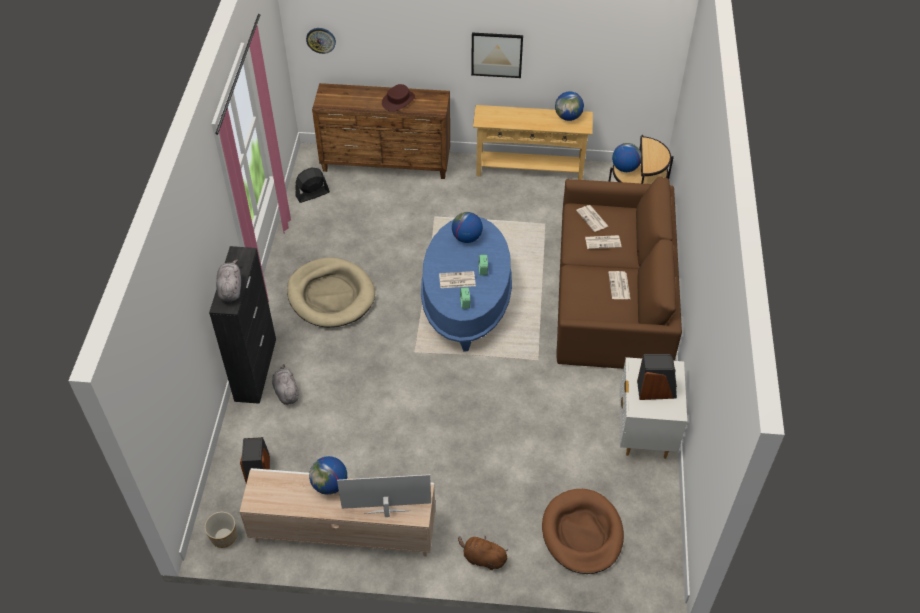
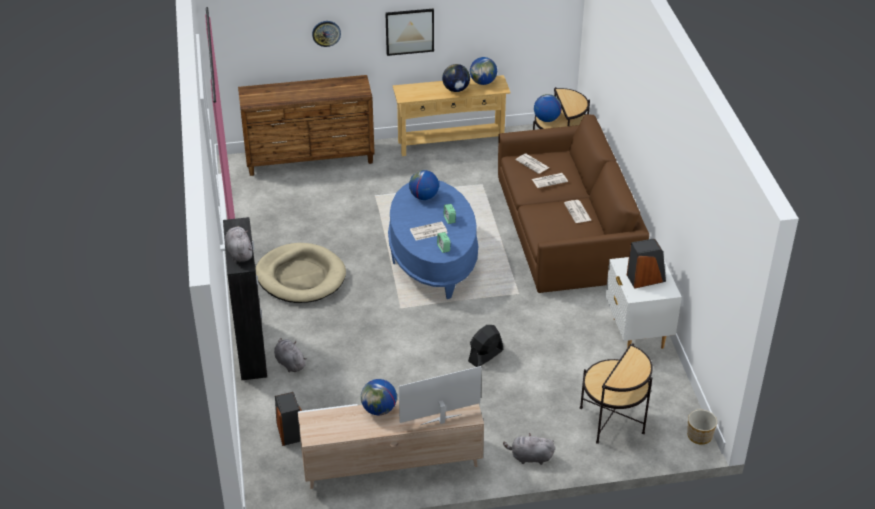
camera: 15 degrees left, 10 degrees down
(224, 537) = (278, 491): planter -> planter (700, 436)
(312, 194) = (247, 196): black fan -> black fan (485, 356)
(321, 40) = (239, 41): wall clock -> wall clock (326, 33)
(398, 101) = (321, 90): brown hat -> none
(482, 558) = (529, 457): brown plush toy -> grey plush toy
(537, 121) = (456, 89): none -> globe
(582, 533) = (611, 420): brown dog bed -> side table

